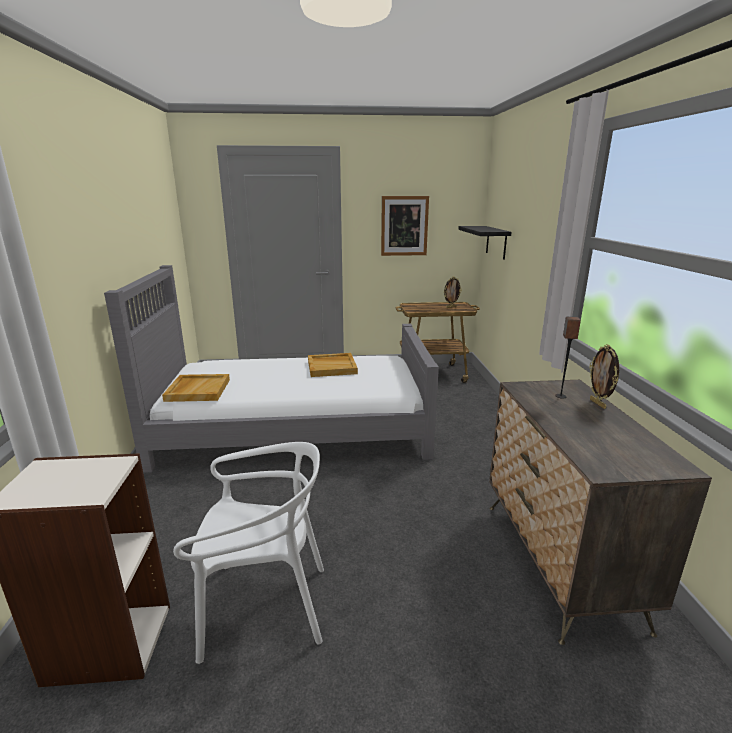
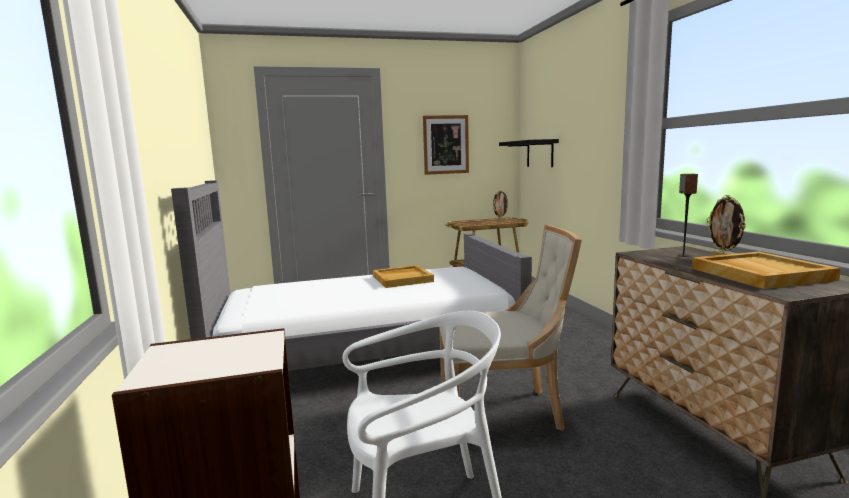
camera: 10 degrees left, 10 degrees down
(197, 390) = (264, 308): beige tray -> beige tray (759, 274)
(381, 511) = (504, 412): none -> beige chair

